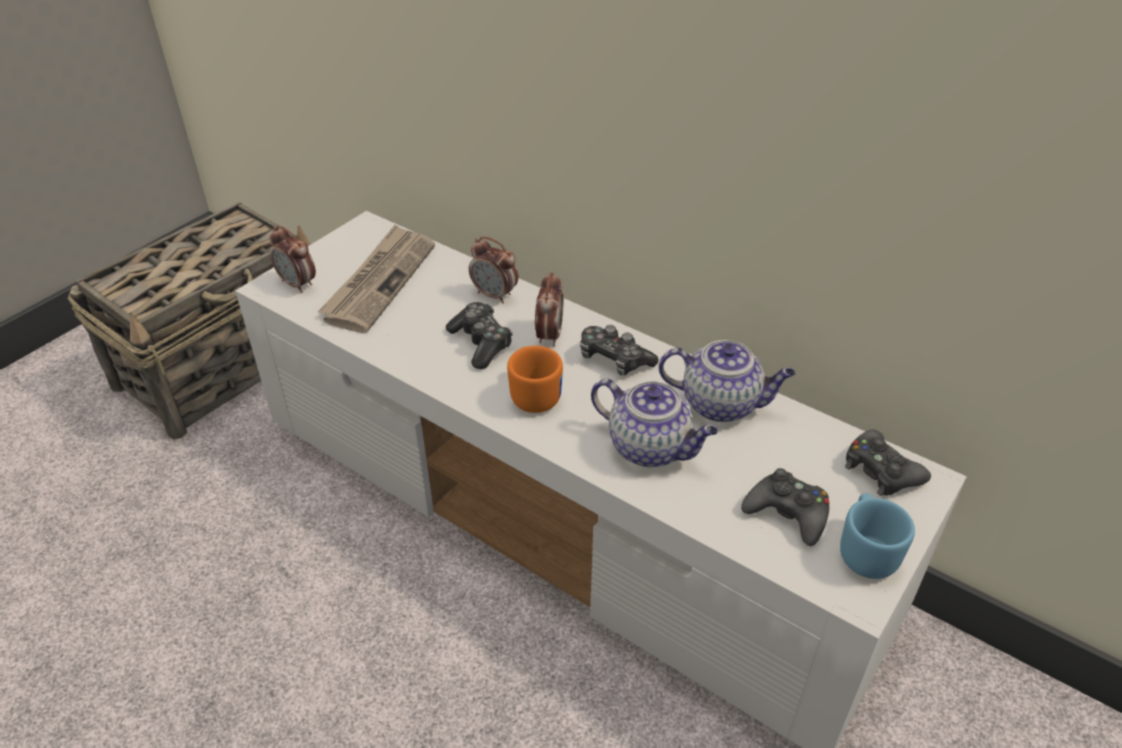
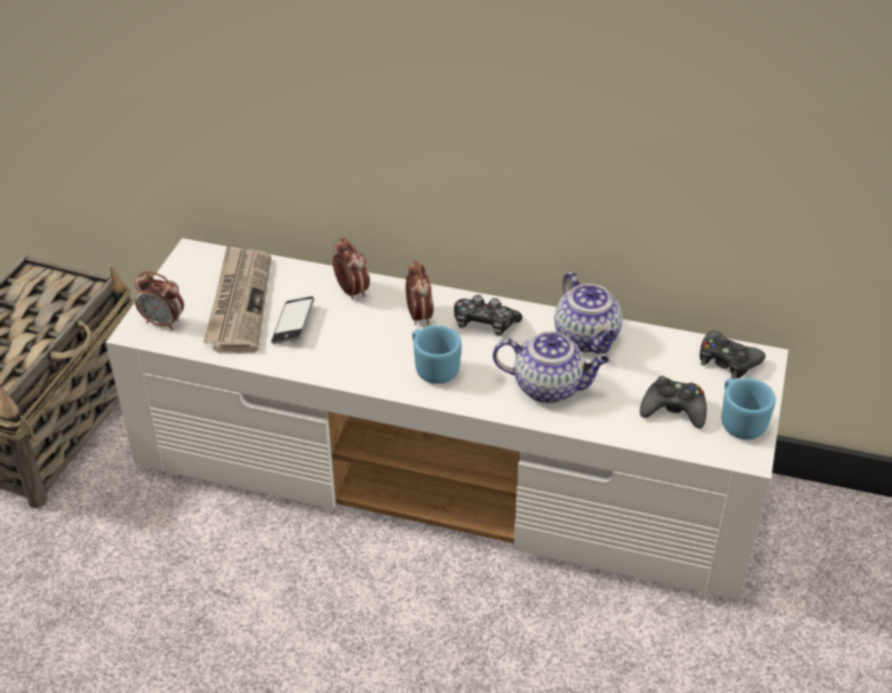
camera: 20 degrees left, 0 degrees up
(418, 314) = (293, 324): none -> phone
(481, 343) = (364, 336): game controller -> none
(495, 295) = (352, 291): alarm clock -> alarm clock turned 135 degrees counterclockwise
(534, 393) = (433, 368): orange mug -> blue mug
(722, 404) = (587, 339): teapot -> teapot turned 75 degrees clockwise

